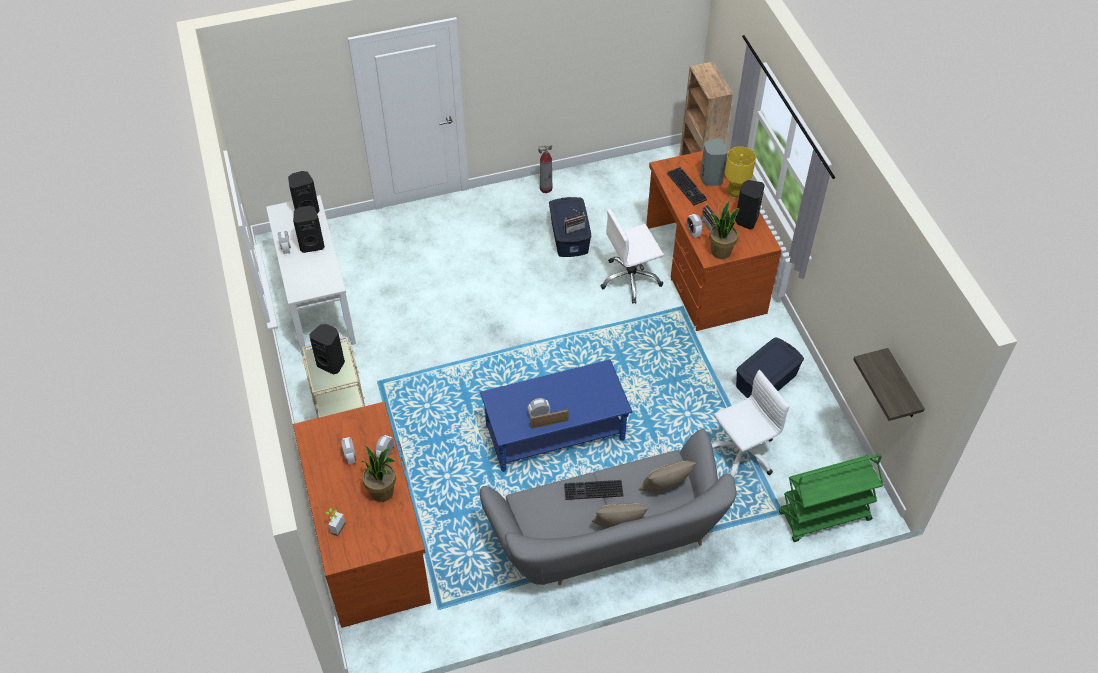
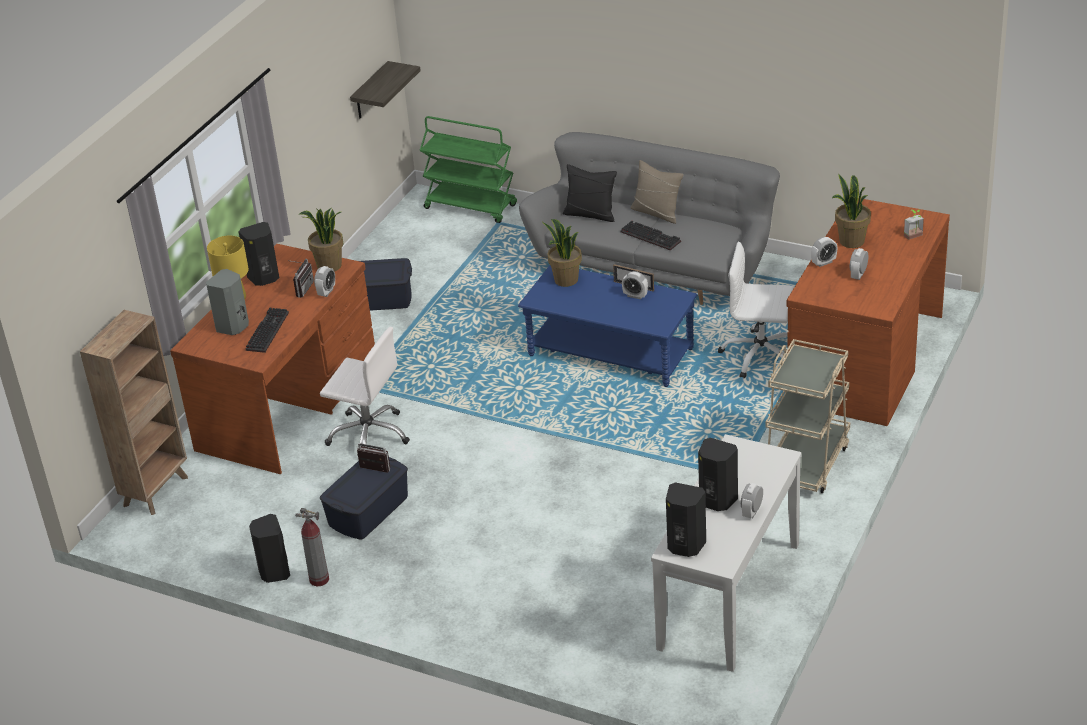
camera: 135 degrees left, 15 degrees down
(331, 363) = (804, 373): black speaker -> black speaker (274, 572)
(602, 400) = (565, 280): none -> potted plant
(665, 487) = (590, 214): beige pillow -> black pillow
(741, 453) = (473, 266): white office chair -> white office chair (760, 355)

